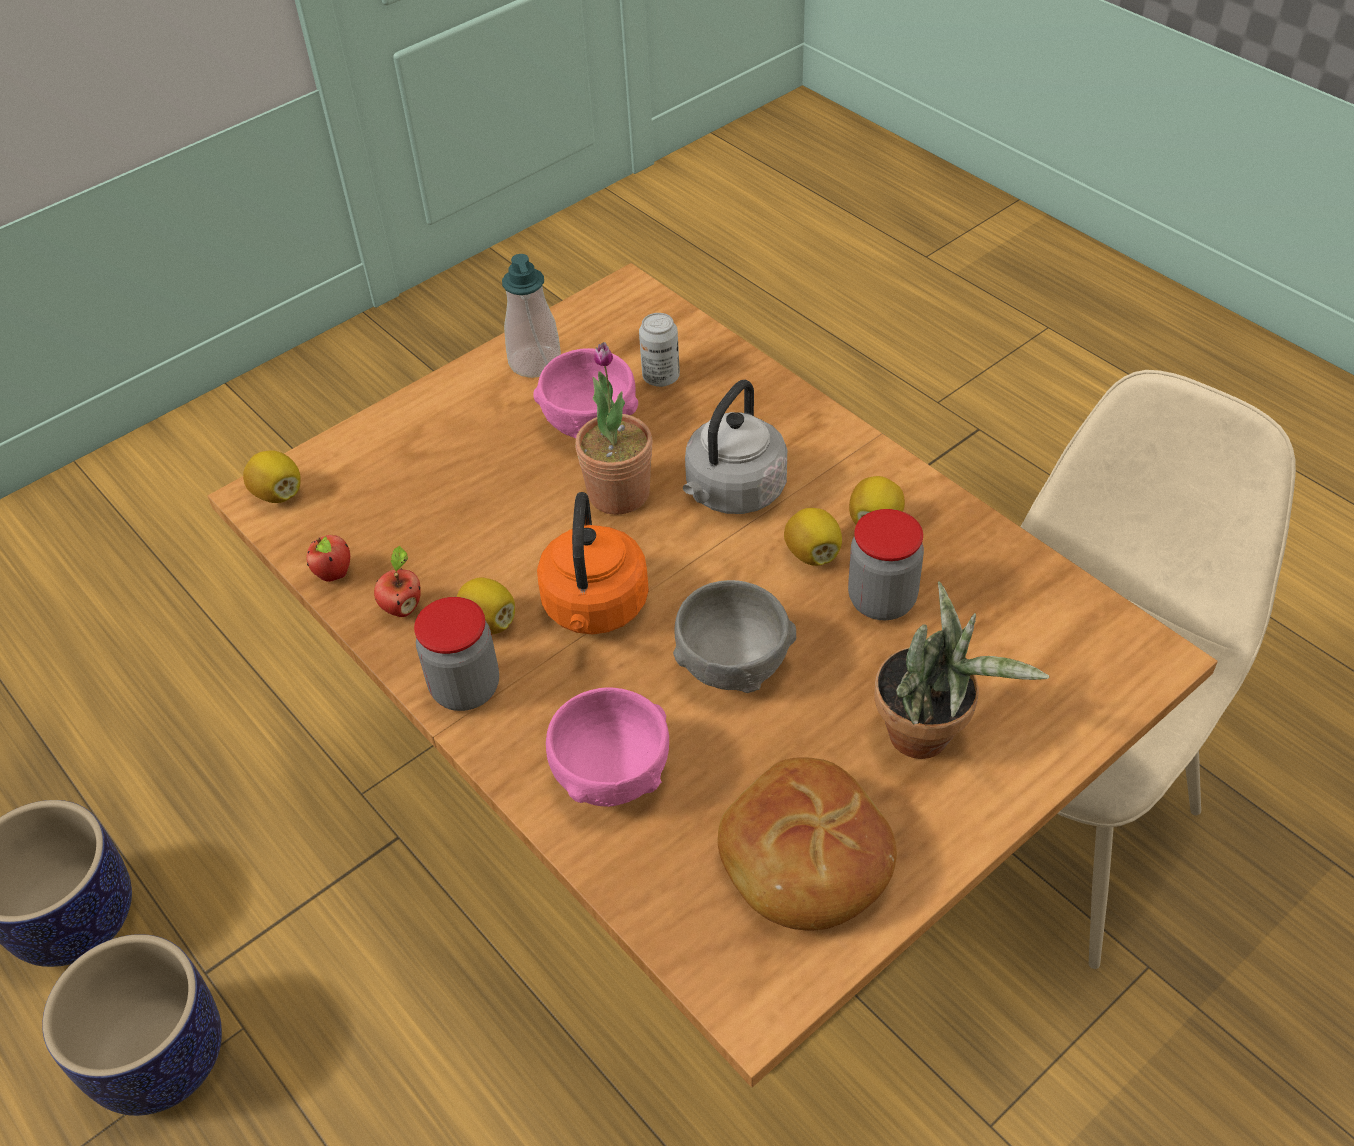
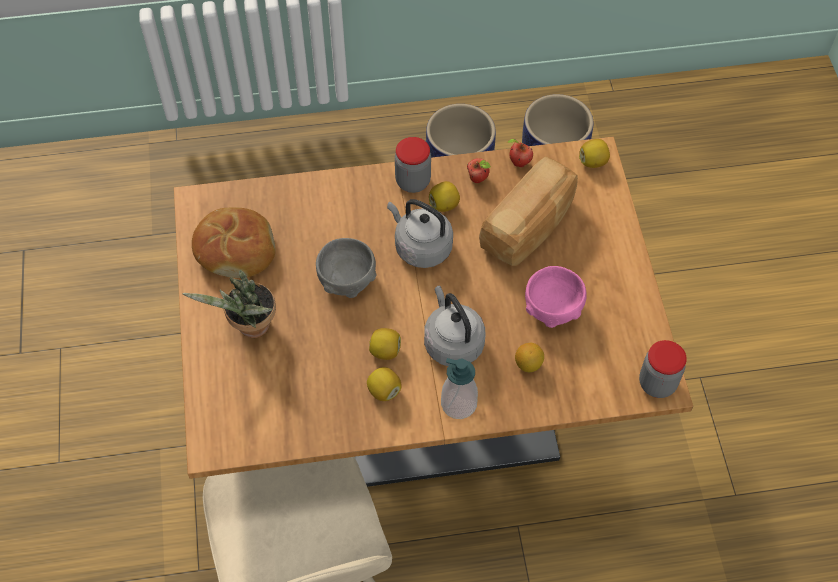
camera: 120 degrees right, 10 degrees up
(460, 506) = (530, 226): none -> bread
(535, 362) = (624, 309): soap dispenser -> soap dispenser (458, 404)
(595, 609) = (420, 247): orange kettle -> grey kettle
(611, 775) = (327, 209): pink bowl -> none
(619, 493) = (489, 294): potted plant -> none
(661, 377) = (568, 361): can -> none
(699, 408) = (528, 364): none -> lemon
(882, 600) = (334, 360): jar -> jar (657, 383)

